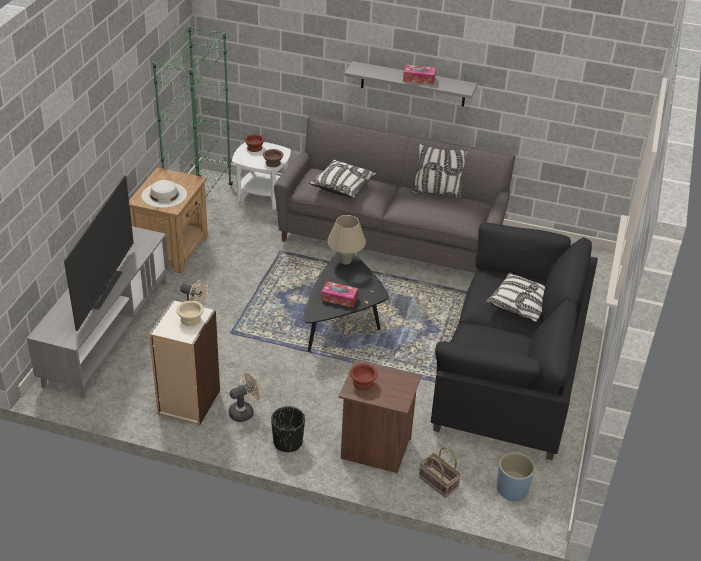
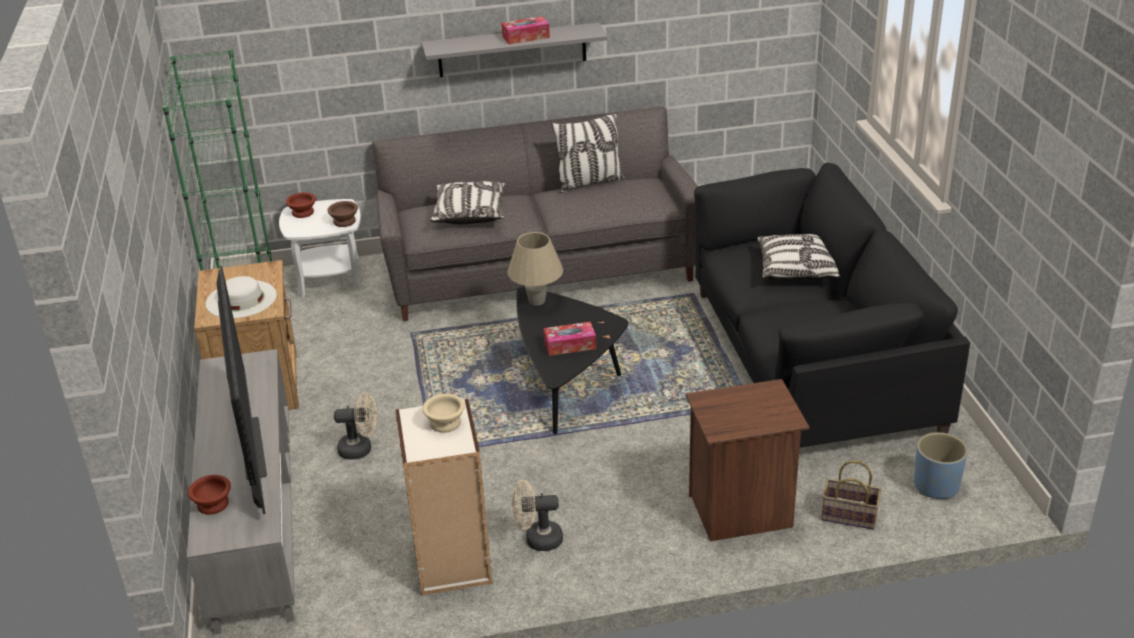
camera: 25 degrees left, 5 degrees down
(244, 411) = (537, 539): beige fan -> beige fan turned 120 degrees counterclockwise
(288, 442) = (627, 552): black planter -> none
(364, 383) = (724, 414): brown bowl -> brown bowl (214, 504)

